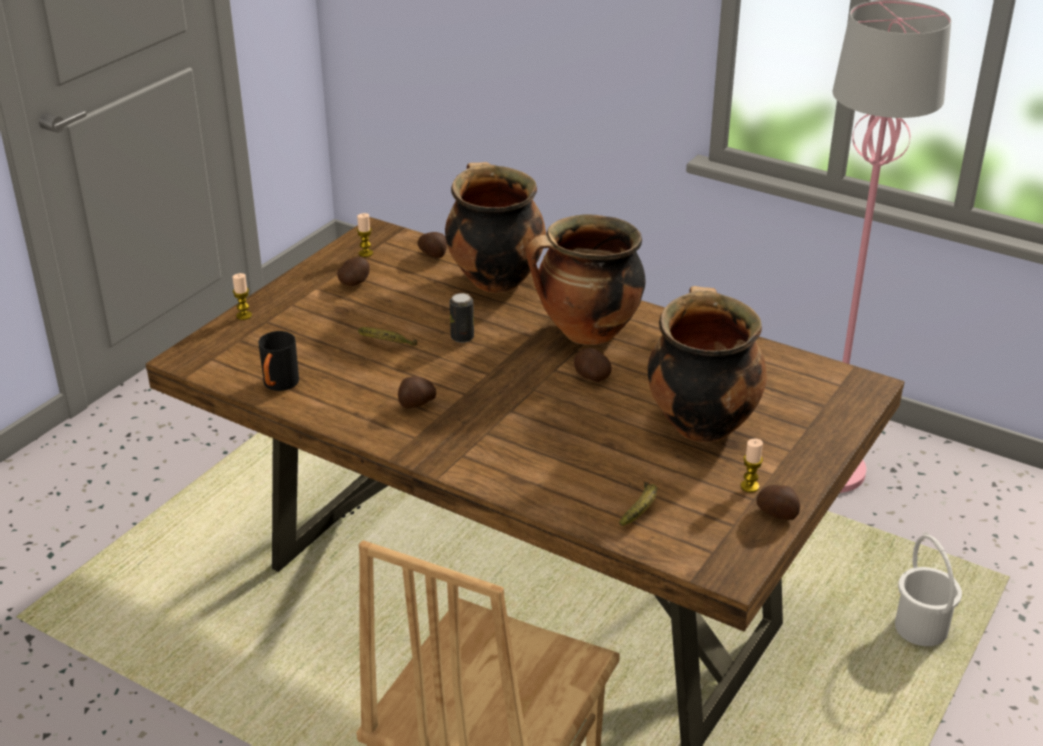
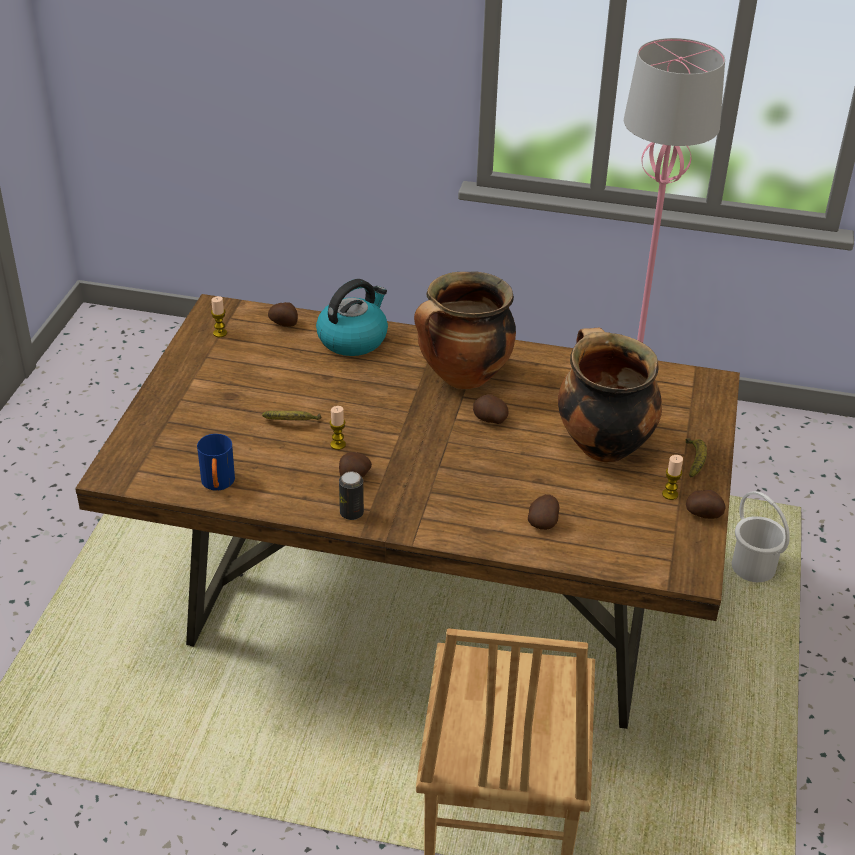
camera: 20 degrees left, 5 degrees up
(244, 315) = (142, 419): candle -> candle (338, 444)
(278, 386) = (218, 485): black mug -> blue mug
(355, 283) = (228, 365): potato -> potato (543, 522)
(462, 337) = (357, 403): can -> can (351, 513)
(494, 279) = (353, 339): cooking pot -> kettle
(641, 509) = (596, 535): banana -> banana (694, 461)

